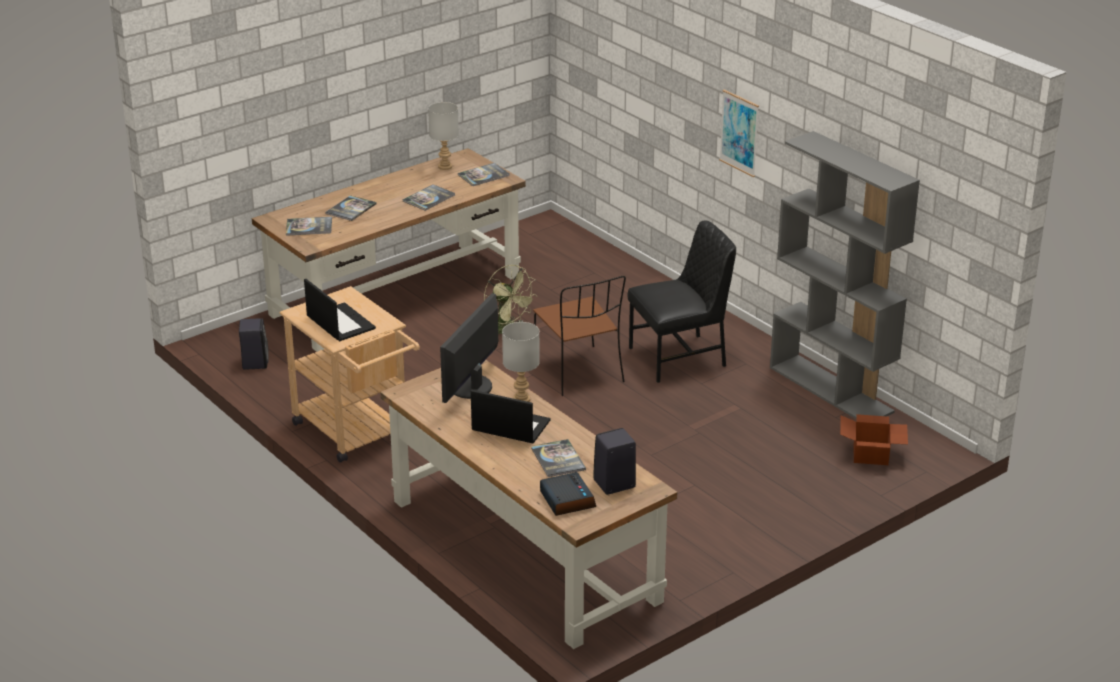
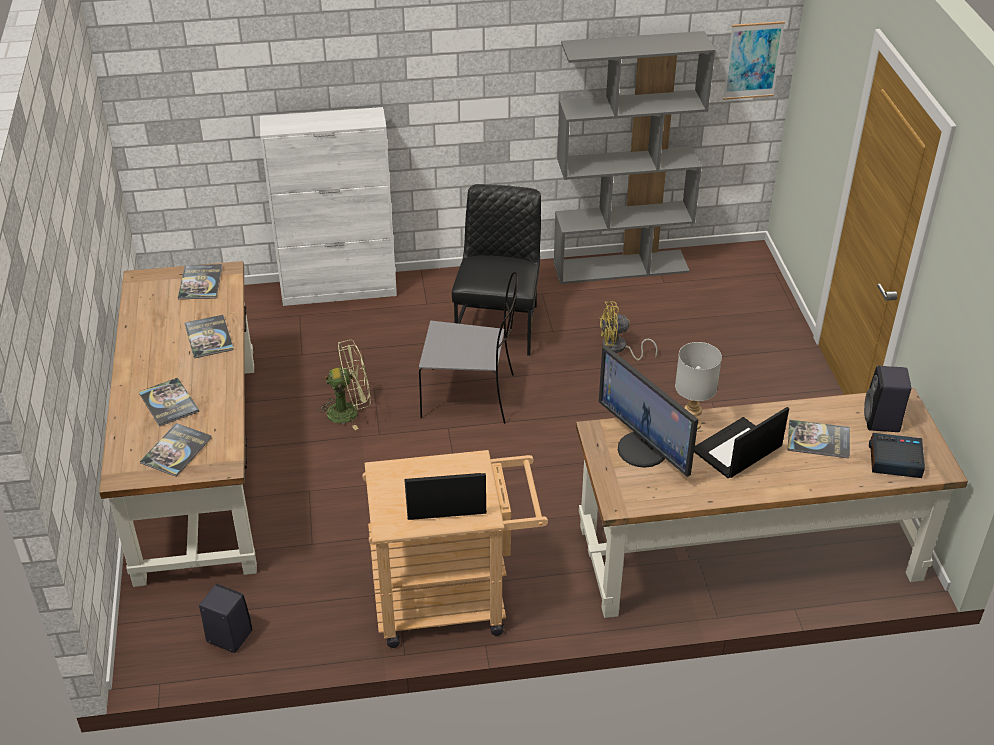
camera: 60 degrees left, 10 degrees up
(444, 166) = (148, 301): grey table lamp -> none
(579, 372) = (470, 396): brown chair -> grey chair
(643, 277) = (339, 290): none -> white cabinet
(714, 420) = (618, 348): none -> yellow fan
(739, 133) = (445, 87): picture -> picture (753, 60)
(872, 454) = (733, 288): cardboard box -> none

